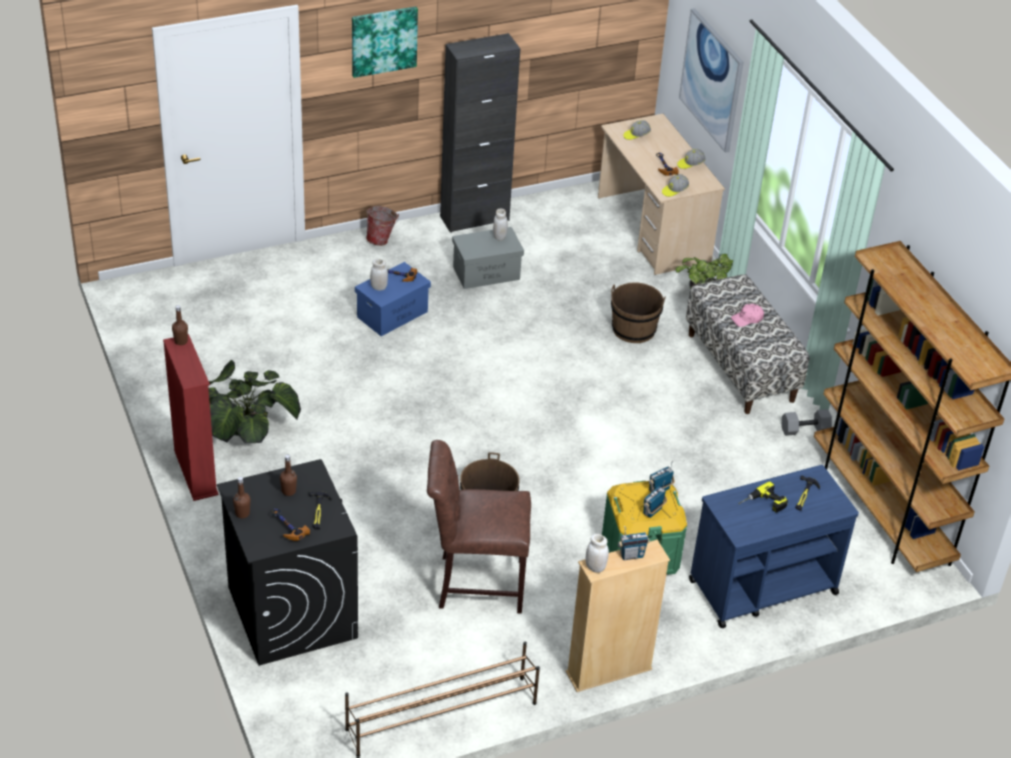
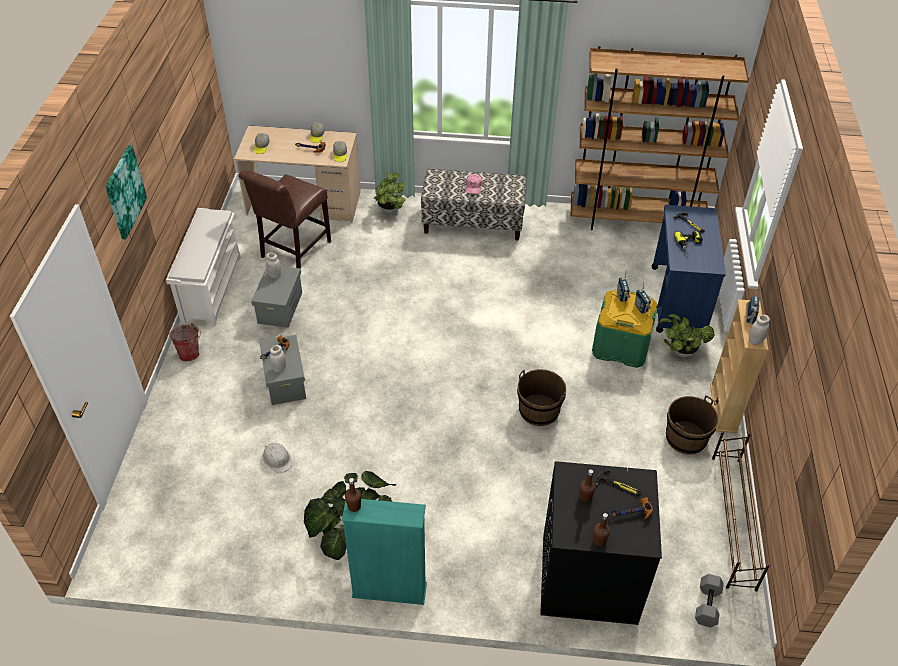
camera: 60 degrees left, 5 degrees up
(195, 472) = (389, 590): red bookcase -> turquoise bookcase
(295, 346) = (277, 459): none -> white hard hat
(392, 314) = (285, 381): blue storage box -> grey storage box
(474, 218) = (211, 288): black cabinet -> white shoe rack
(475, 583) = (609, 447): brown chair -> brown chair (293, 251)
(633, 329) = (400, 257): brown bucket -> brown bucket (686, 438)
(674, 609) = (680, 351): none -> potted plant
(712, 80) = (301, 66): picture -> none
(805, 429) = (548, 220): grey dumbbell -> grey dumbbell (706, 604)

